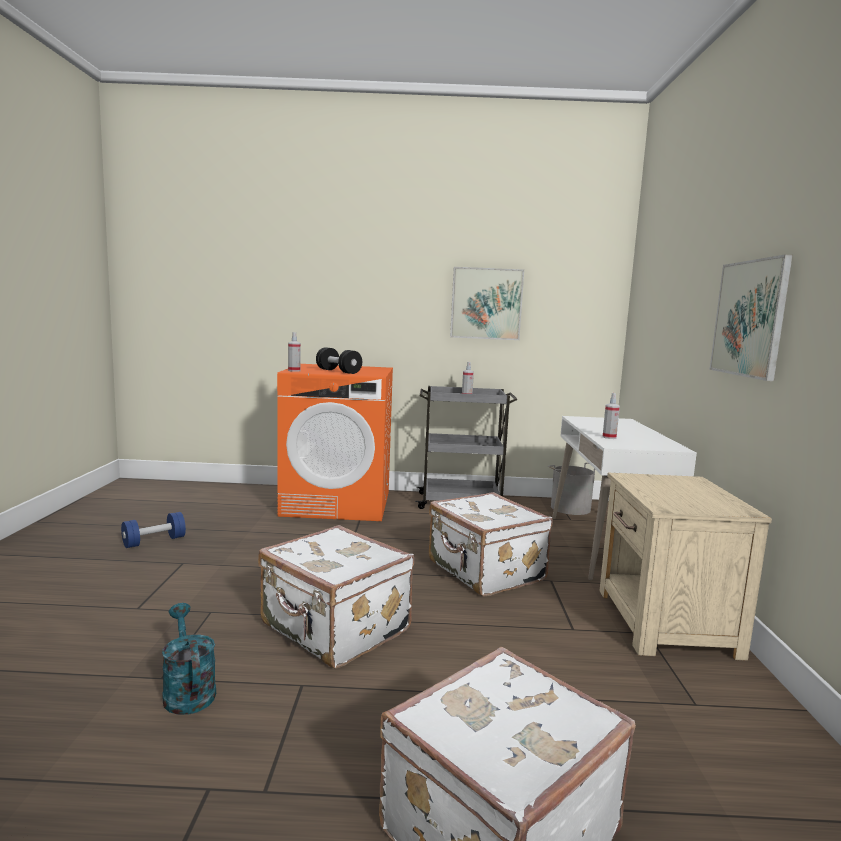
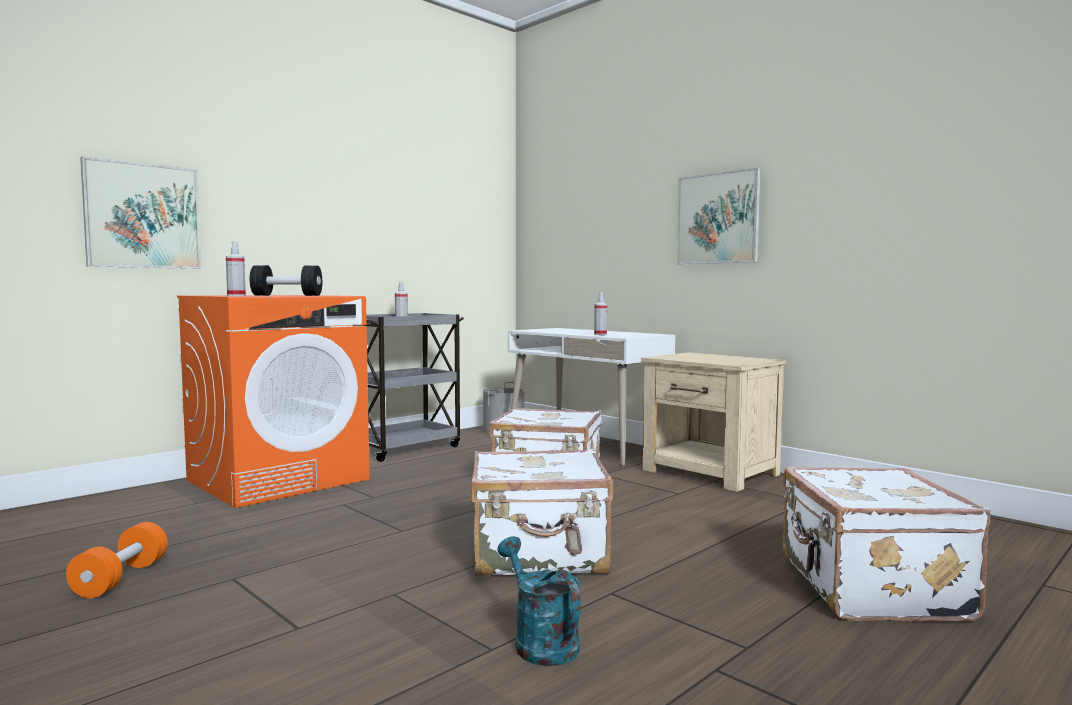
camera: 45 degrees left, 5 degrees down
(154, 541) = (121, 578): blue dumbbell -> orange dumbbell
(187, 691) = (539, 642): turquoise watering can -> turquoise watering can turned 45 degrees clockwise
(486, 303) = (398, 217): picture -> picture (143, 216)

